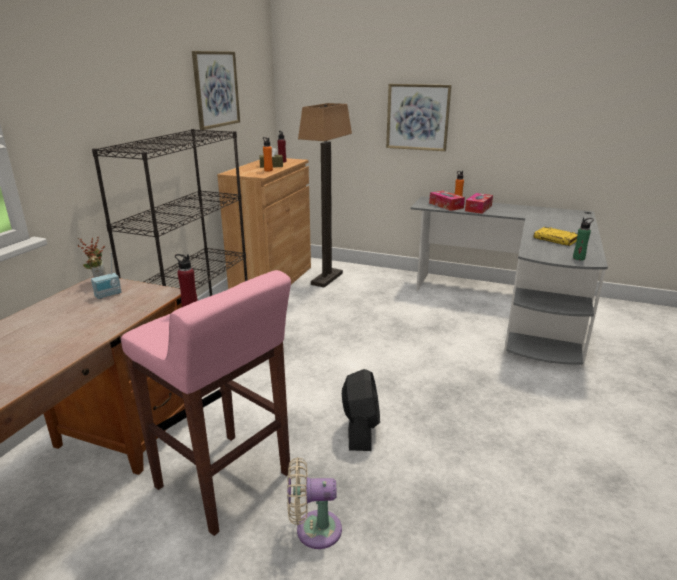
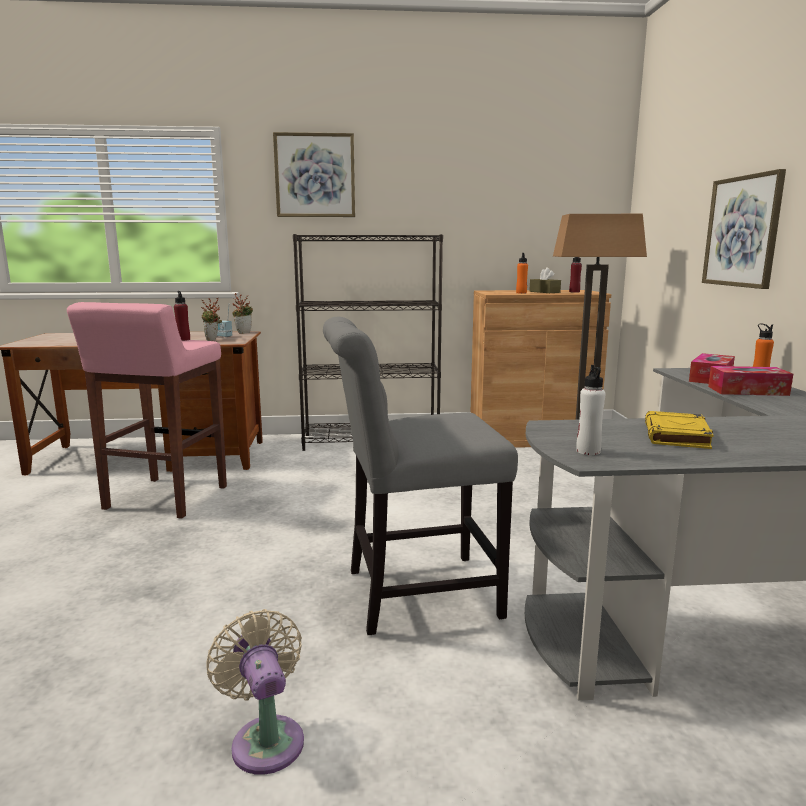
camera: 65 degrees right, 10 degrees down
(131, 301) = (212, 340): none -> potted plant
(216, 89) = (493, 199): picture -> picture (315, 175)
(313, 529) = (109, 543): beige fan -> beige fan (266, 738)
(360, 429) = (264, 536): black fan -> none
(478, 385) = (413, 594): none -> grey chair
(578, 258) = (588, 451): green bottle -> white bottle

